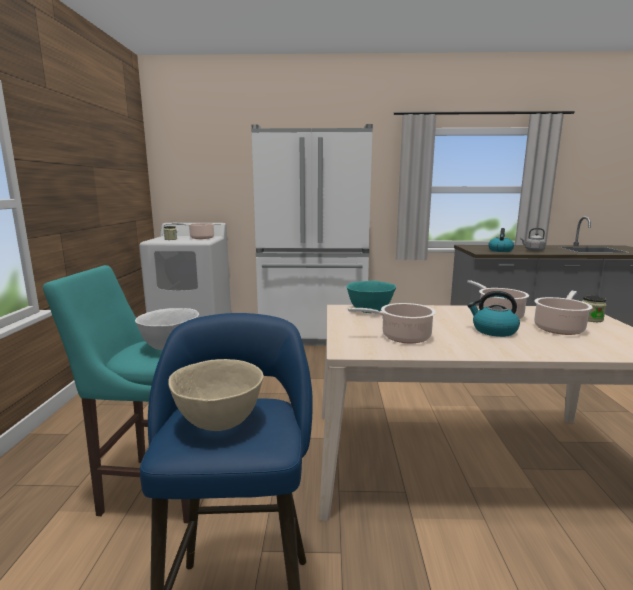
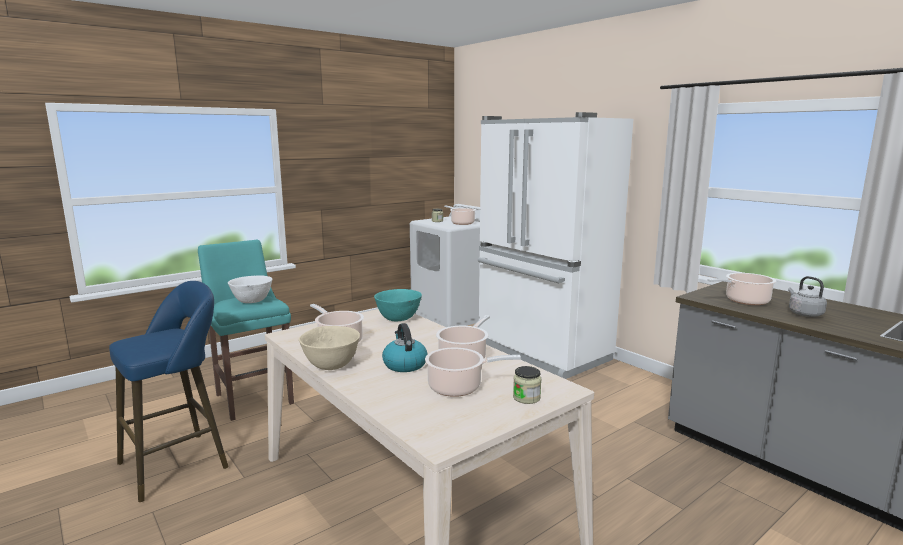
camera: 50 degrees right, 0 degrees up
(218, 421) = (155, 338): beige bowl -> beige bowl (331, 365)
(500, 250) = (744, 301): kettle -> cooking pot

